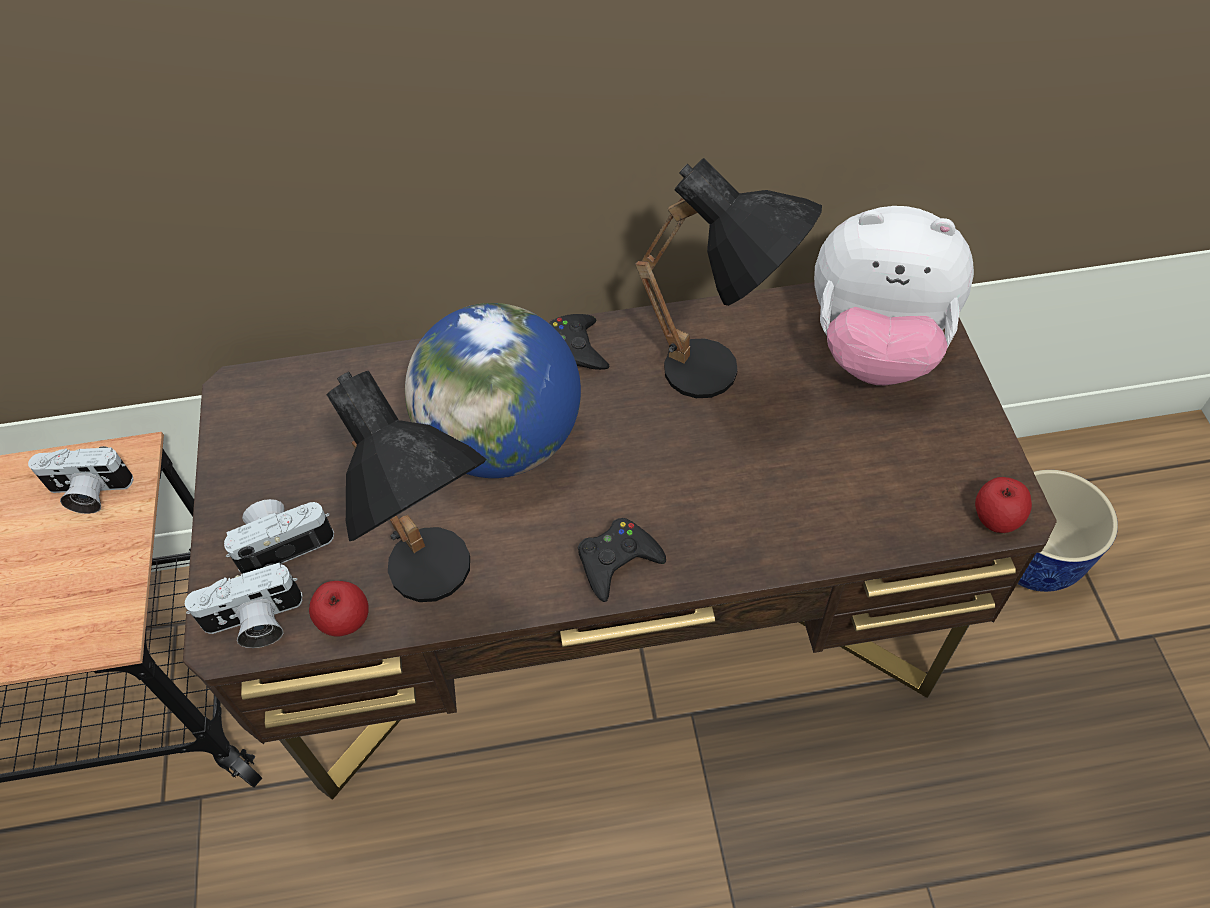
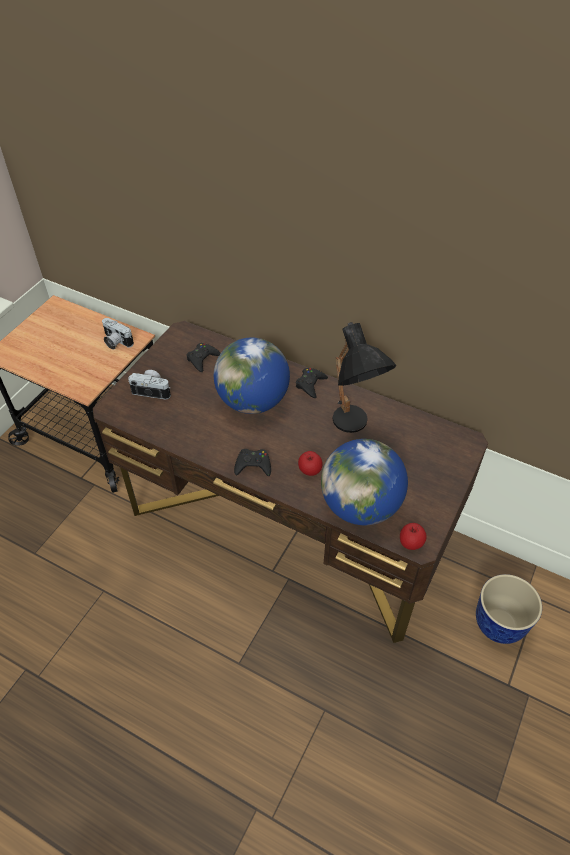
camera: 35 degrees right, 5 degrees down
(255, 623) = (122, 410): camera -> none
(330, 420) = (202, 359): none -> black game controller
(345, 620) = (149, 426): apple -> apple (310, 470)
(441, 591) = (186, 437): black table lamp -> none
(862, 509) = (360, 505): none -> globe
(875, 348) = (429, 453): plush toy -> none

